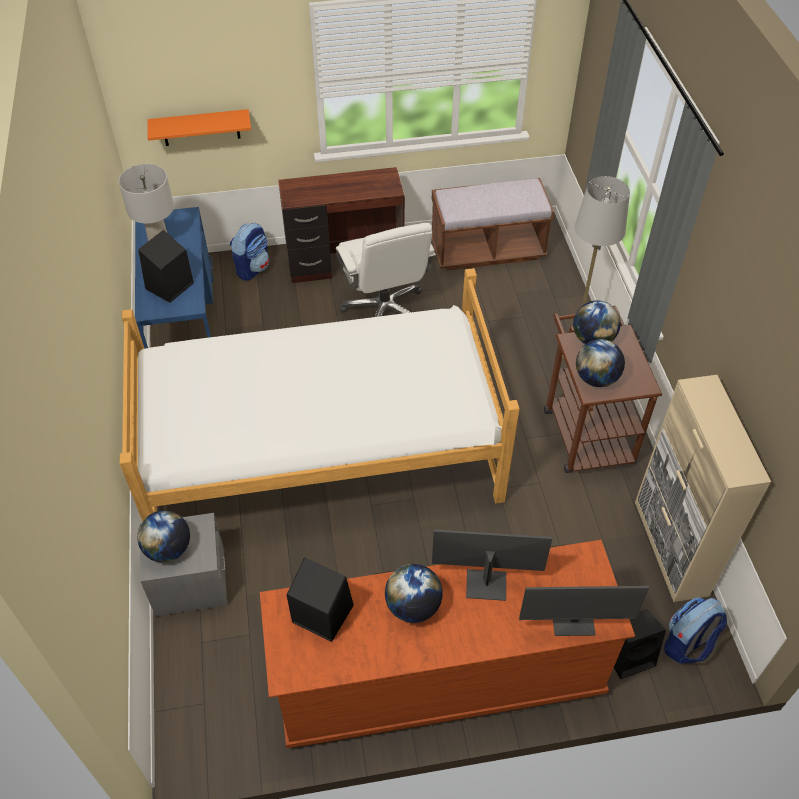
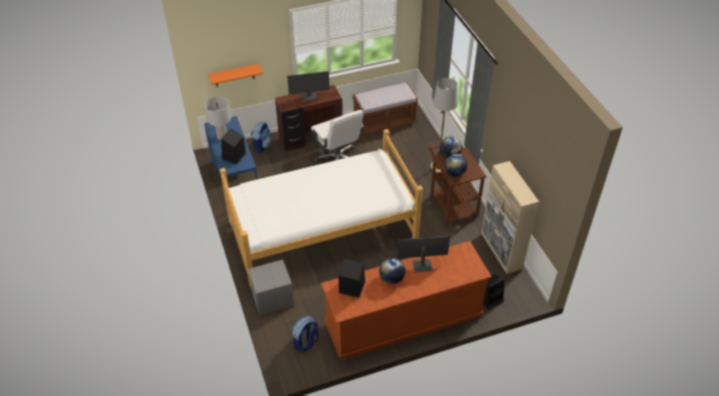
camera: 10 degrees left, 5 degrees down
(168, 549) = (265, 278): globe -> none
(573, 622) = (463, 274): monitor -> monitor (309, 96)
(687, 644) = (515, 290): backpack -> backpack (306, 343)

